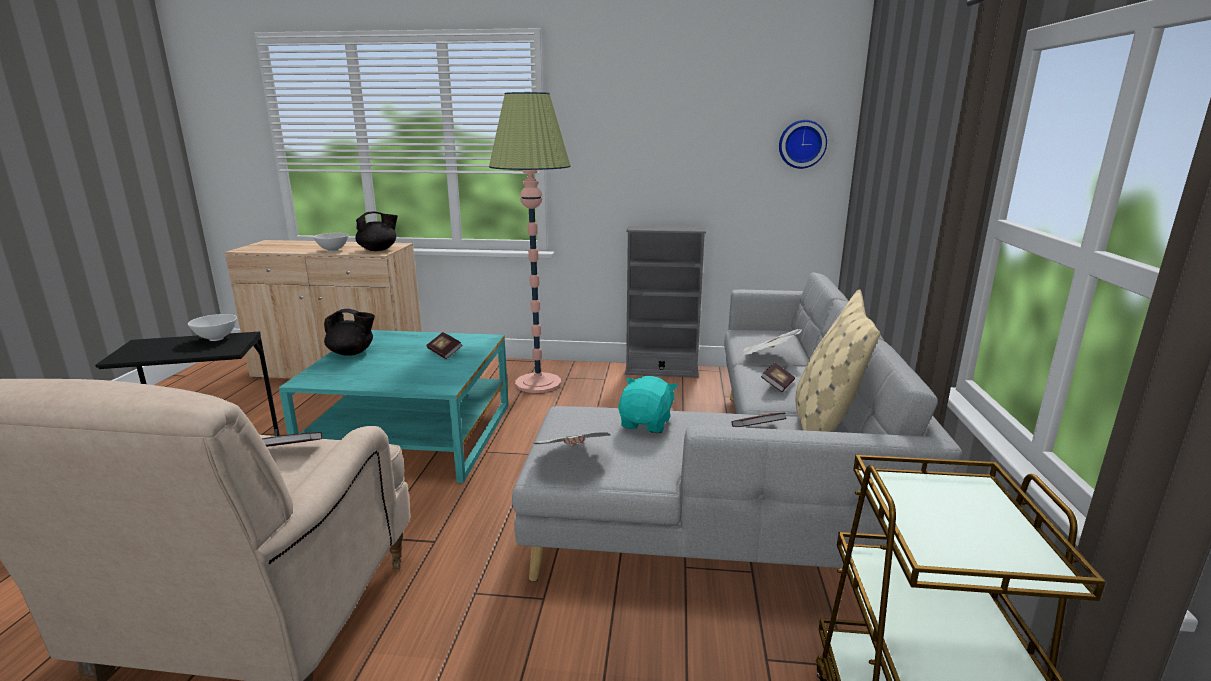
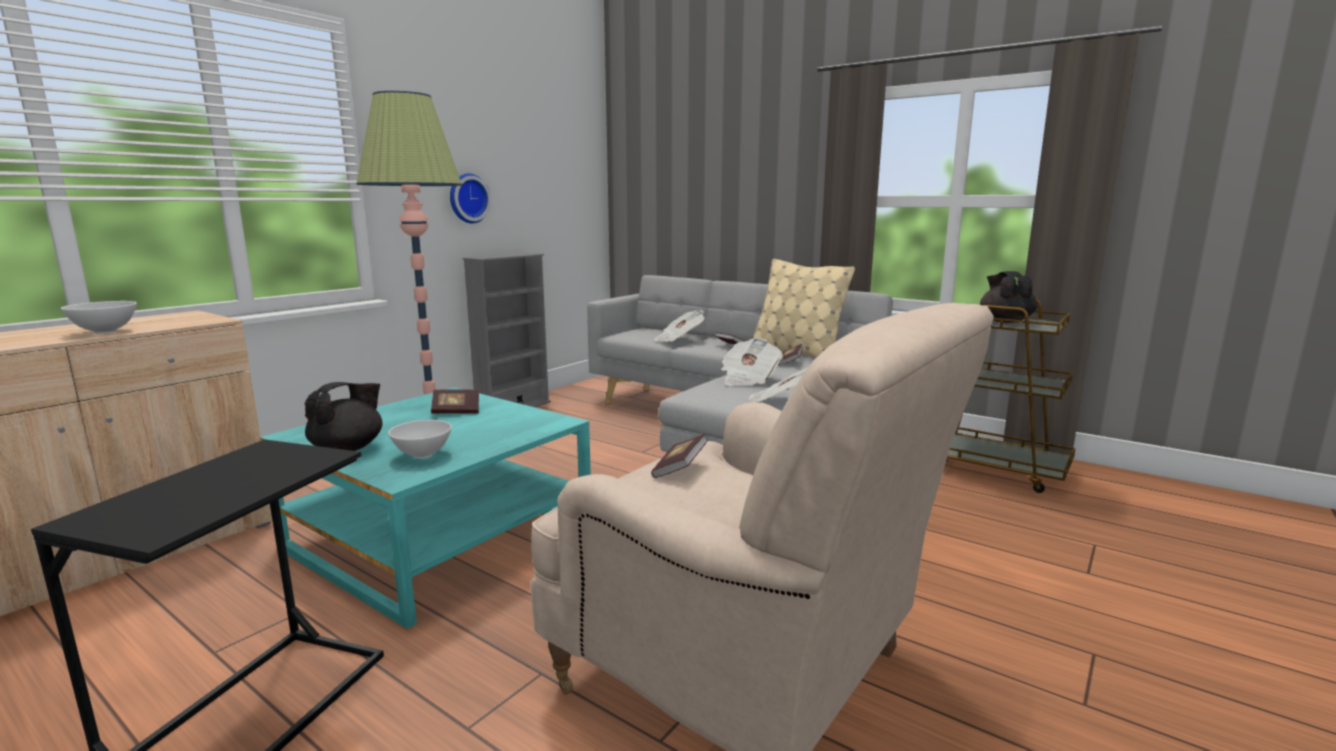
camera: 60 degrees left, 5 degrees down
(216, 338) = (233, 463): white bowl -> white bowl (422, 455)
(378, 250) = (190, 320): black teapot -> black teapot (1005, 321)
(646, 423) = (748, 379): turquoise plush toy -> newspaper
(802, 144) = (578, 173): wall clock -> wall clock (467, 198)

